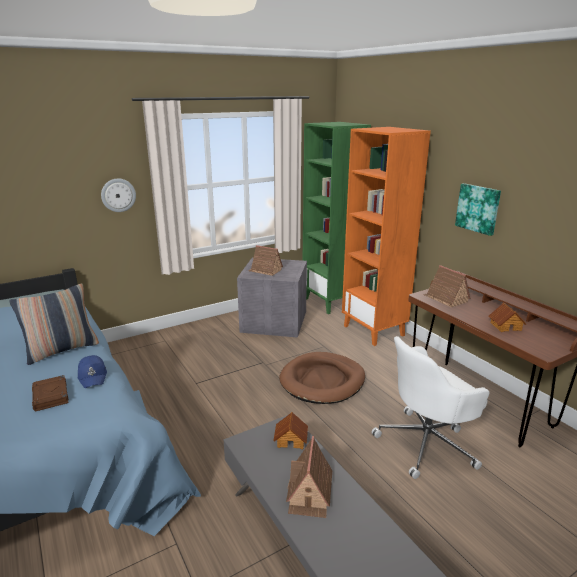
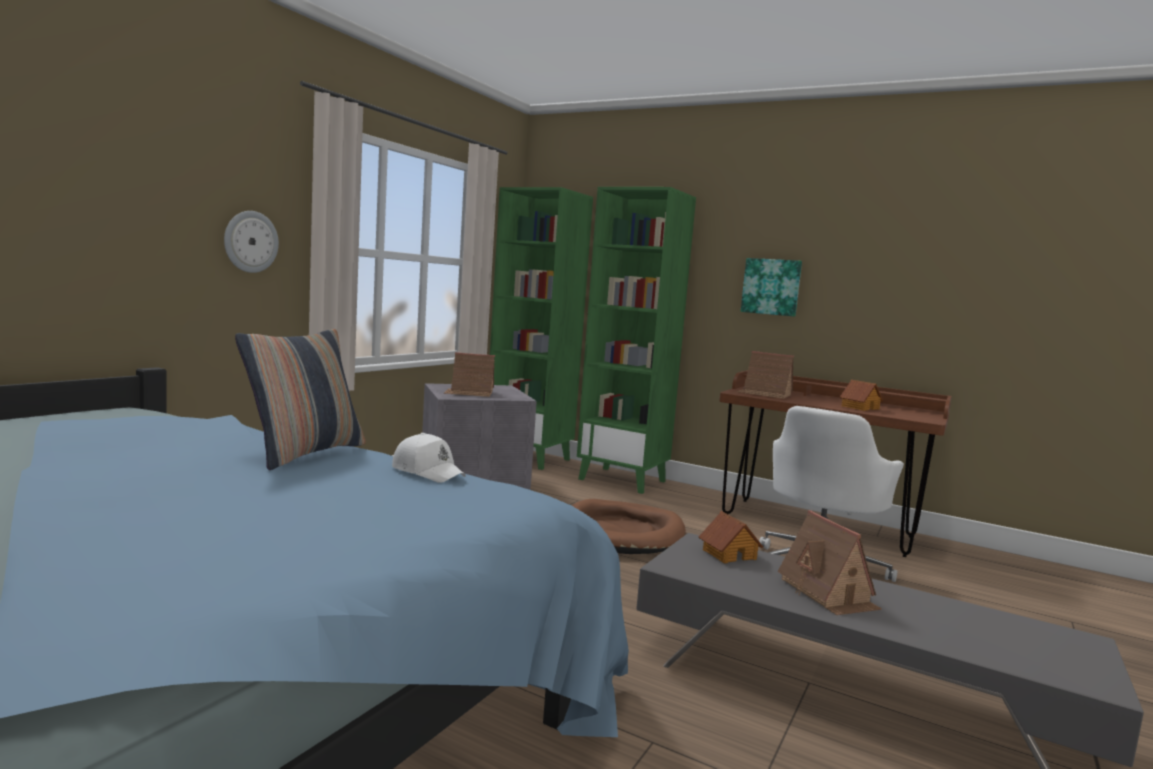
camera: 30 degrees left, 15 degrees down
(51, 396) = (395, 494): brown book -> none
(93, 376) = (428, 472): blue cap -> white cap
(374, 331) = (623, 480): orange bookcase -> green bookcase

